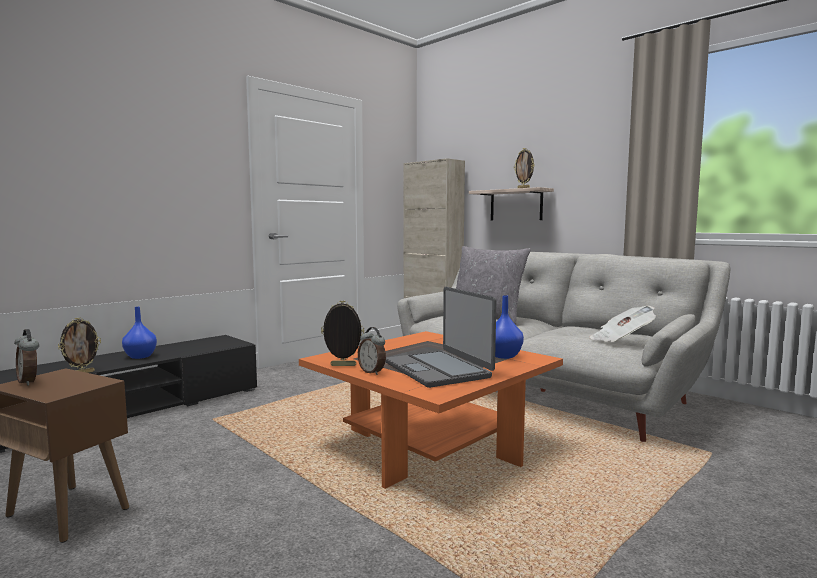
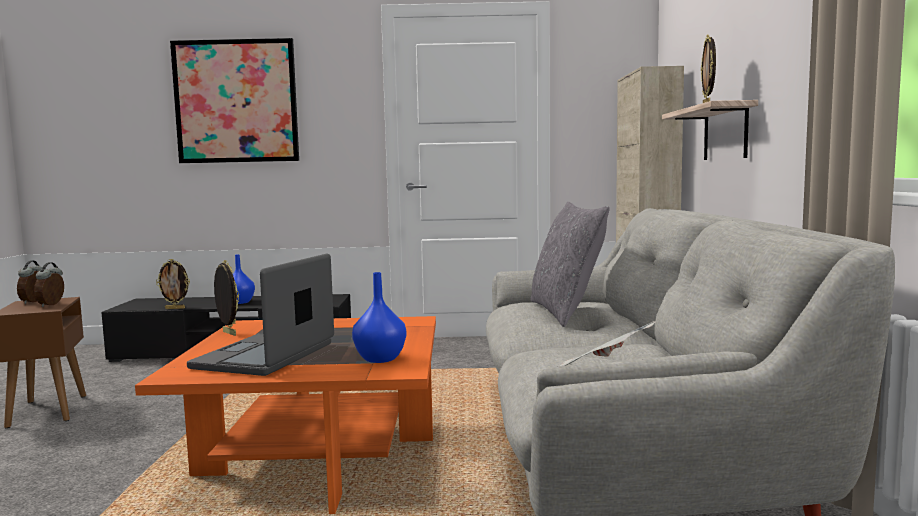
camera: 45 degrees right, 0 degrees up
(105, 145) = (236, 101): none -> picture
(372, 372) = (220, 344): alarm clock -> alarm clock (52, 305)

